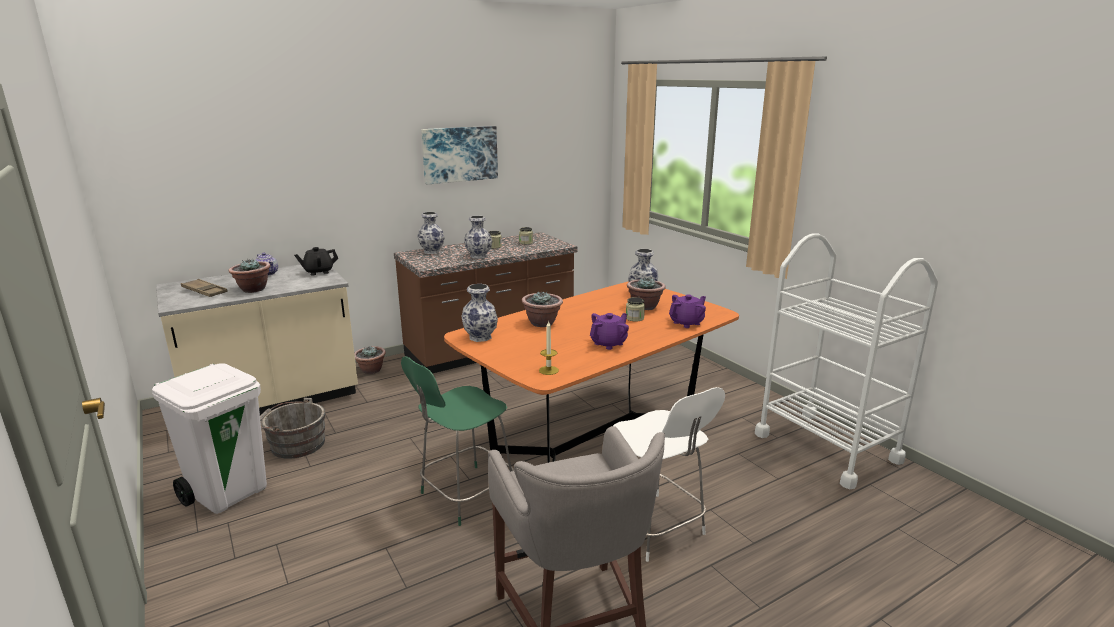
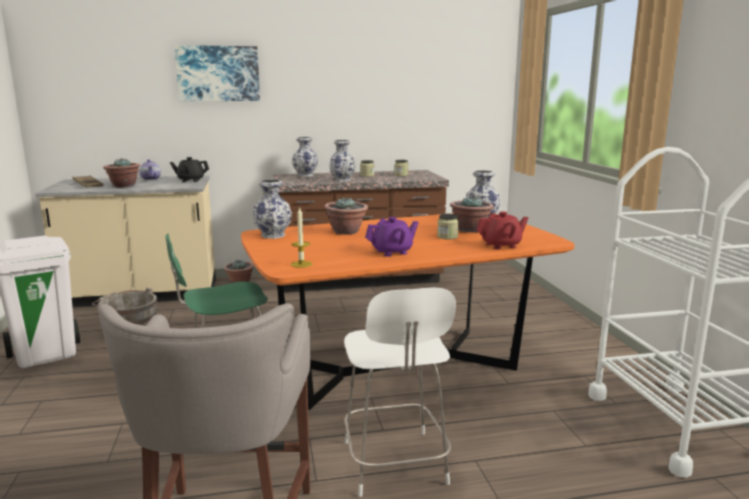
camera: 20 degrees right, 5 degrees down
(459, 154) = (344, 85): picture -> picture (218, 73)
(687, 323) = (501, 245): purple teapot -> red teapot

